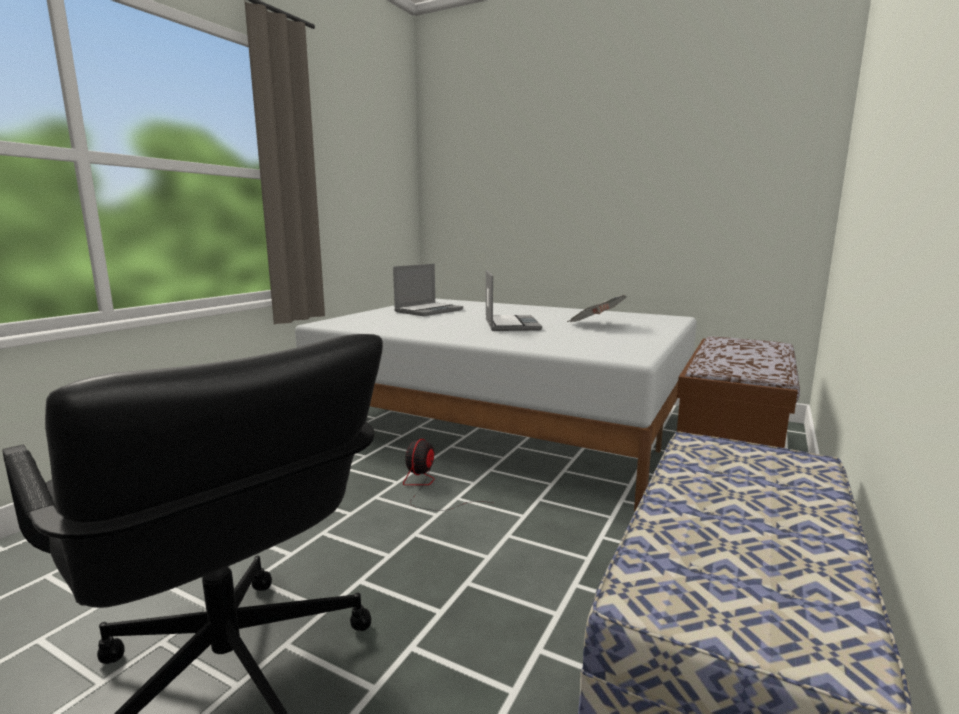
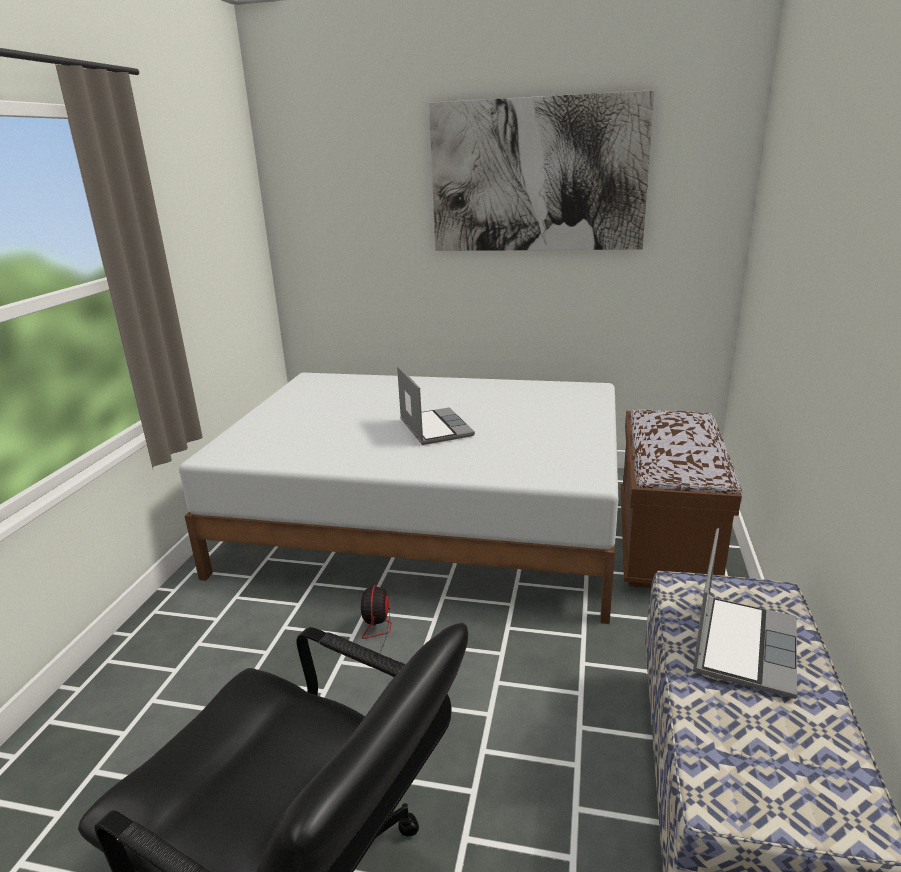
camera: 15 degrees left, 10 degrees up
(428, 311) = (322, 406): laptop -> laptop (742, 645)
(595, 325) = (523, 416): newspaper -> none
(635, 131) = (537, 176): none -> picture

